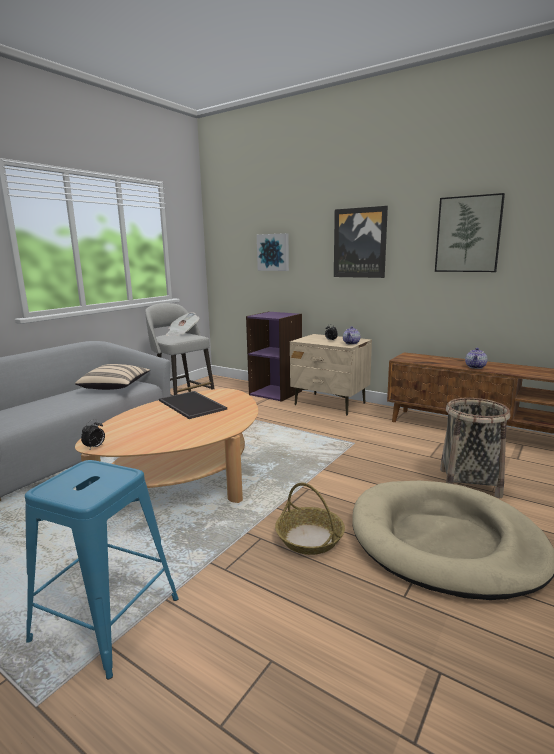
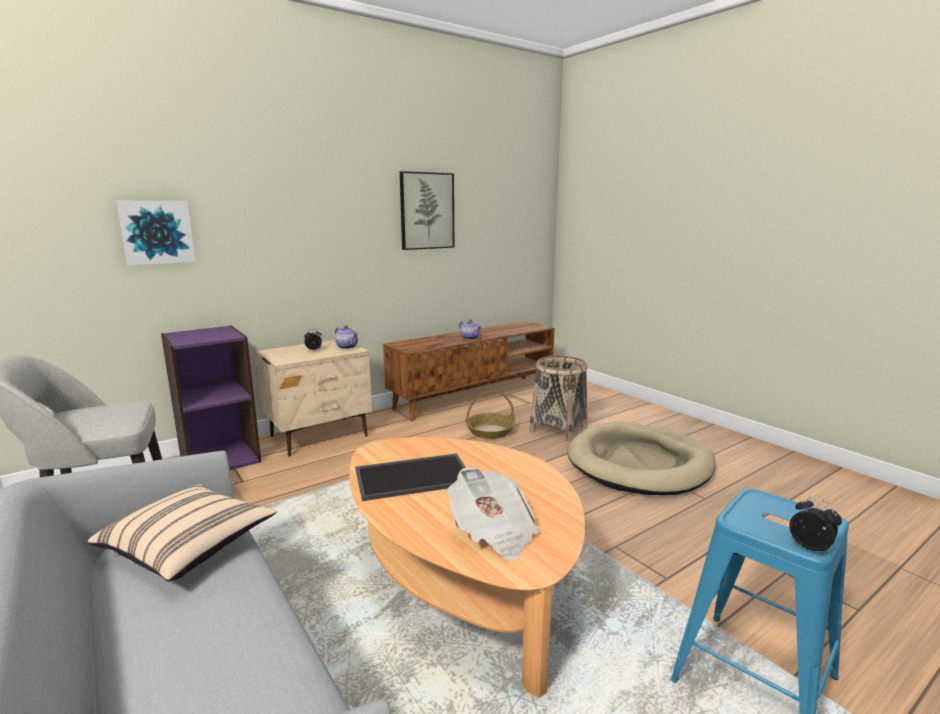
camera: 70 degrees left, 0 degrees up
(95, 447) = (545, 567): alarm clock -> alarm clock (811, 547)
(182, 333) = (81, 411): newspaper -> newspaper (493, 533)
(310, 538) = (622, 519): basket -> basket (490, 431)
(360, 243) = (312, 218): picture -> none

